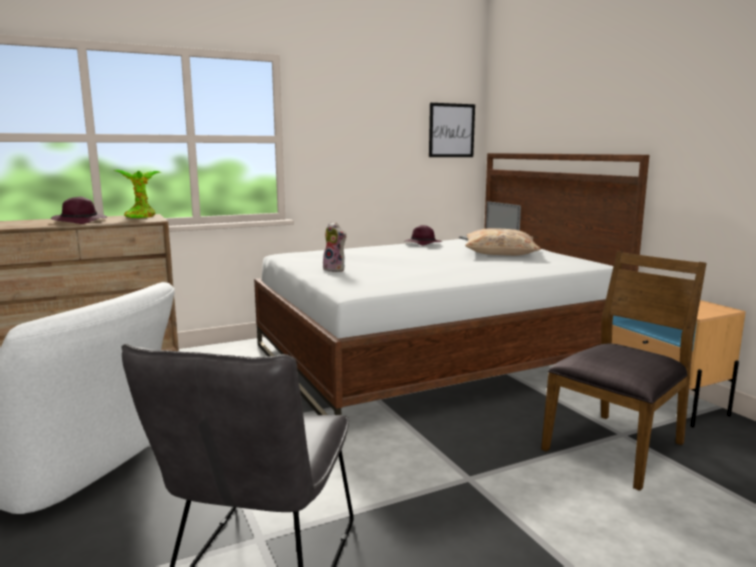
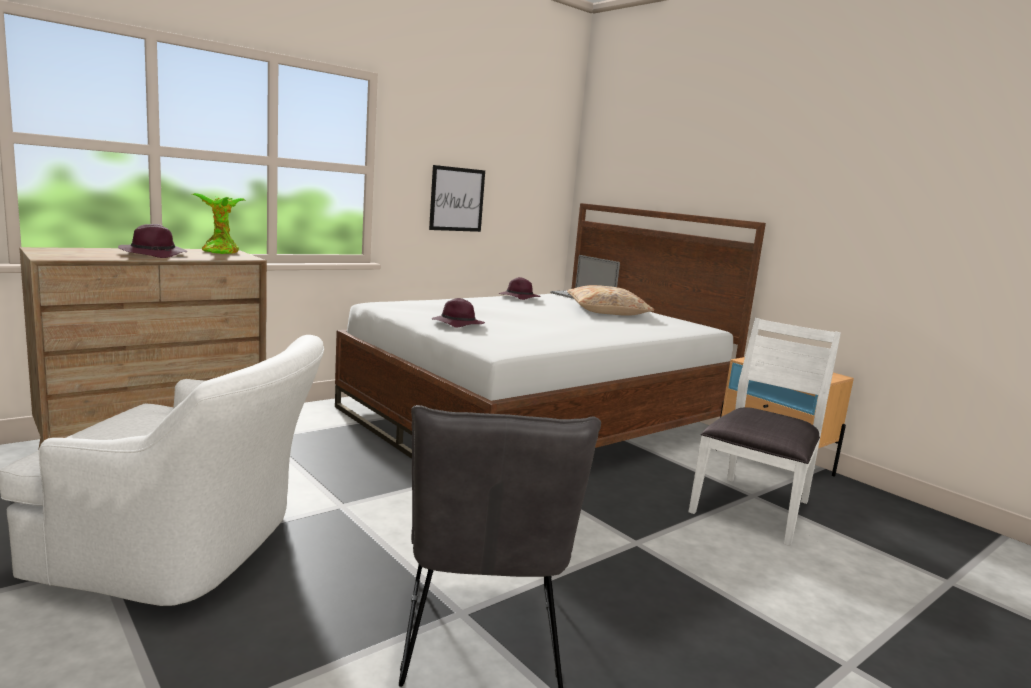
camera: 15 degrees left, 0 degrees up
(335, 269) = (456, 324): plush toy -> purple hat
(451, 130) = (544, 175): picture -> picture (457, 199)
(616, 447) = (753, 507): brown chair -> white chair

